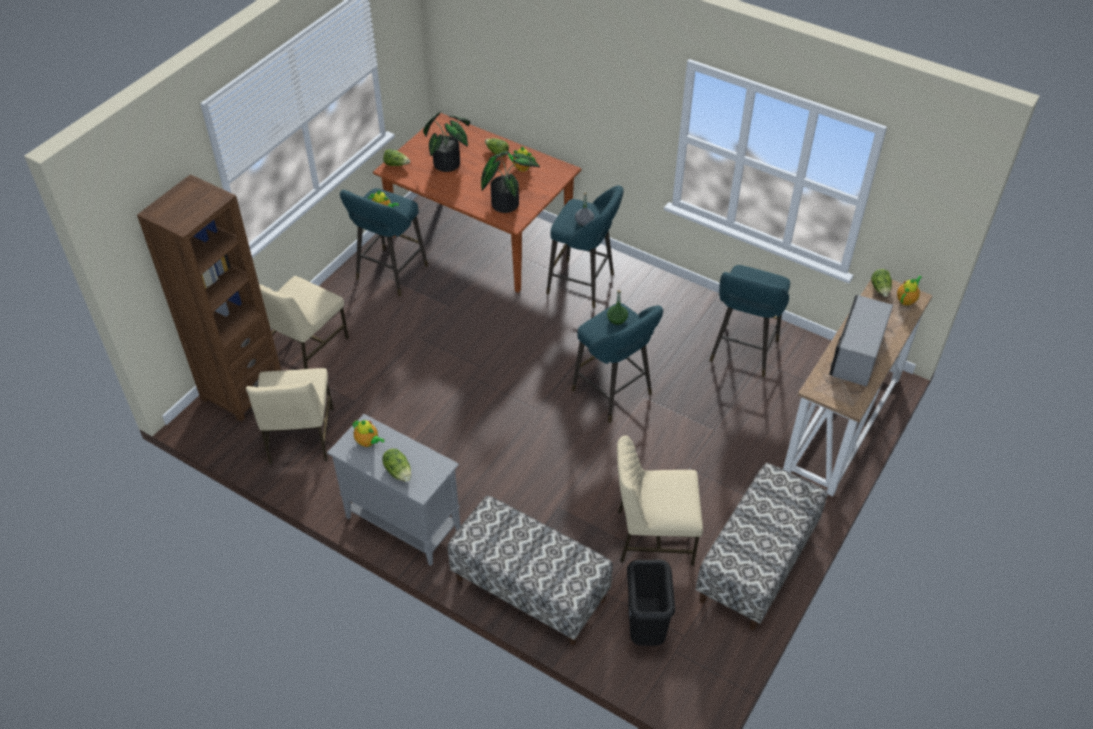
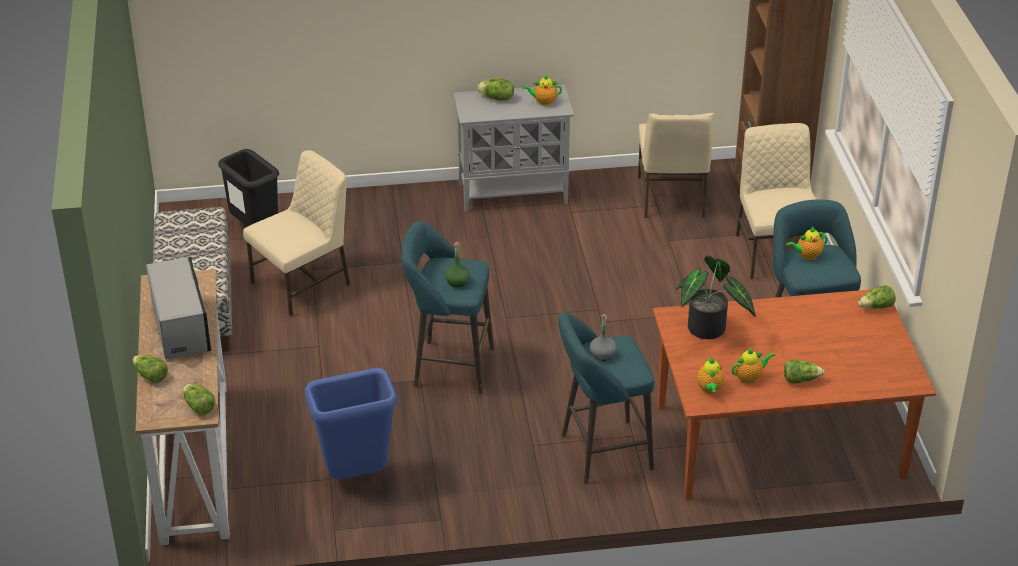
camera: 140 degrees right, 10 degrees down
(300, 437) = (672, 198): beige chair -> beige chair turned 135 degrees counterclockwise
(450, 163) = (827, 339): potted plant -> none
(529, 589) = (368, 207): bench -> none
(742, 353) = (357, 476): turquoise stool -> blue trash can
(900, 328) = (150, 376): none -> lettuce
(906, 300) = (162, 409): teapot -> teapot (709, 389)

